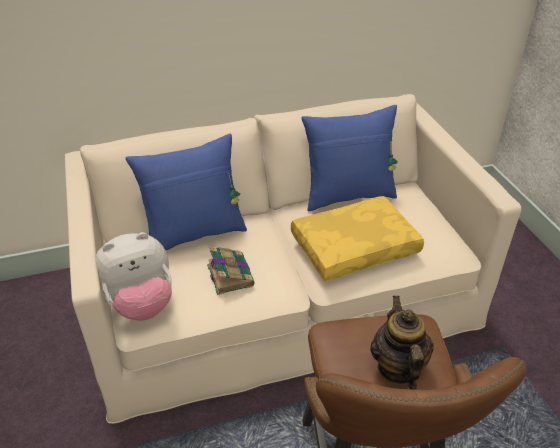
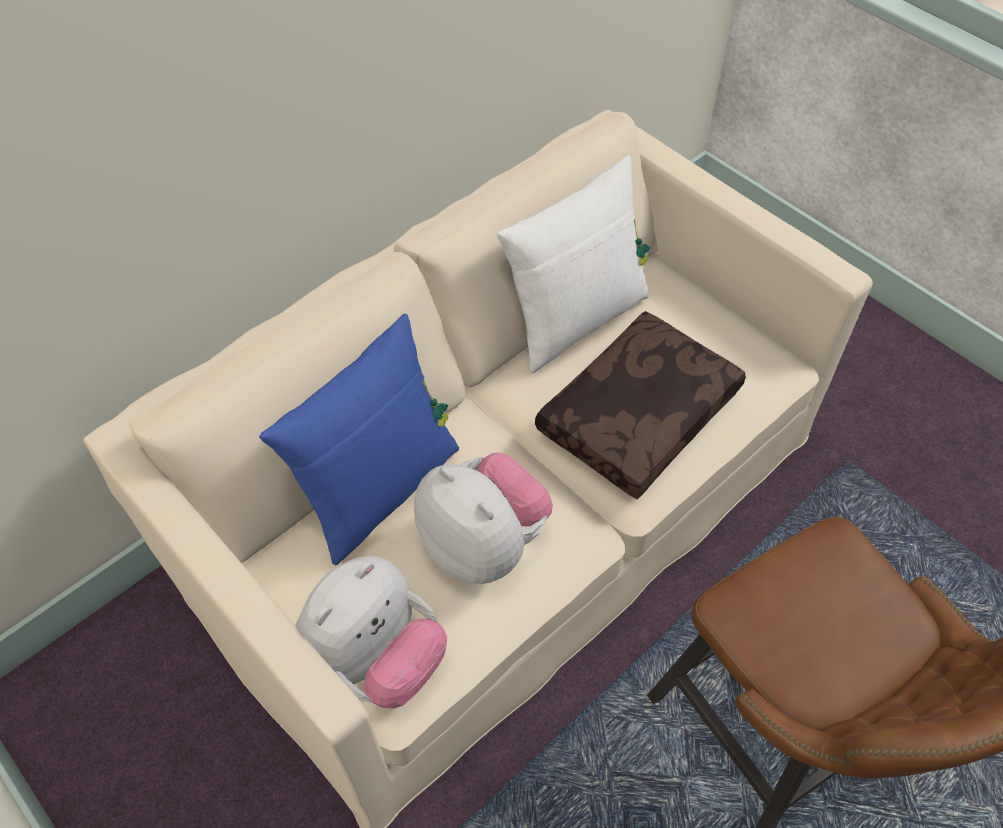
camera: 25 degrees left, 15 degrees up
(230, 274) = (484, 543): book -> plush toy
(348, 197) = (575, 320): blue pillow -> white pillow
(354, 246) = (637, 413): yellow pillow -> brown pillow
(397, 367) = (853, 627): teapot -> none

